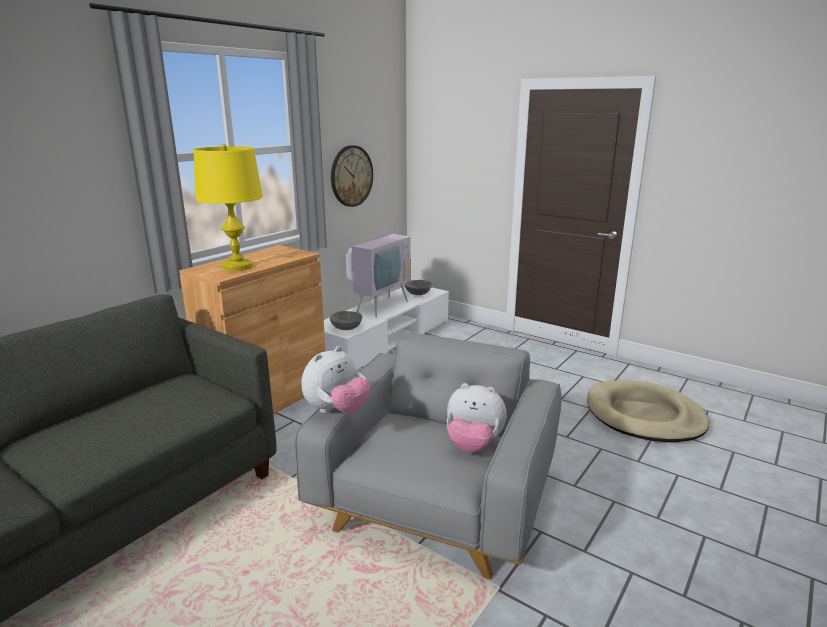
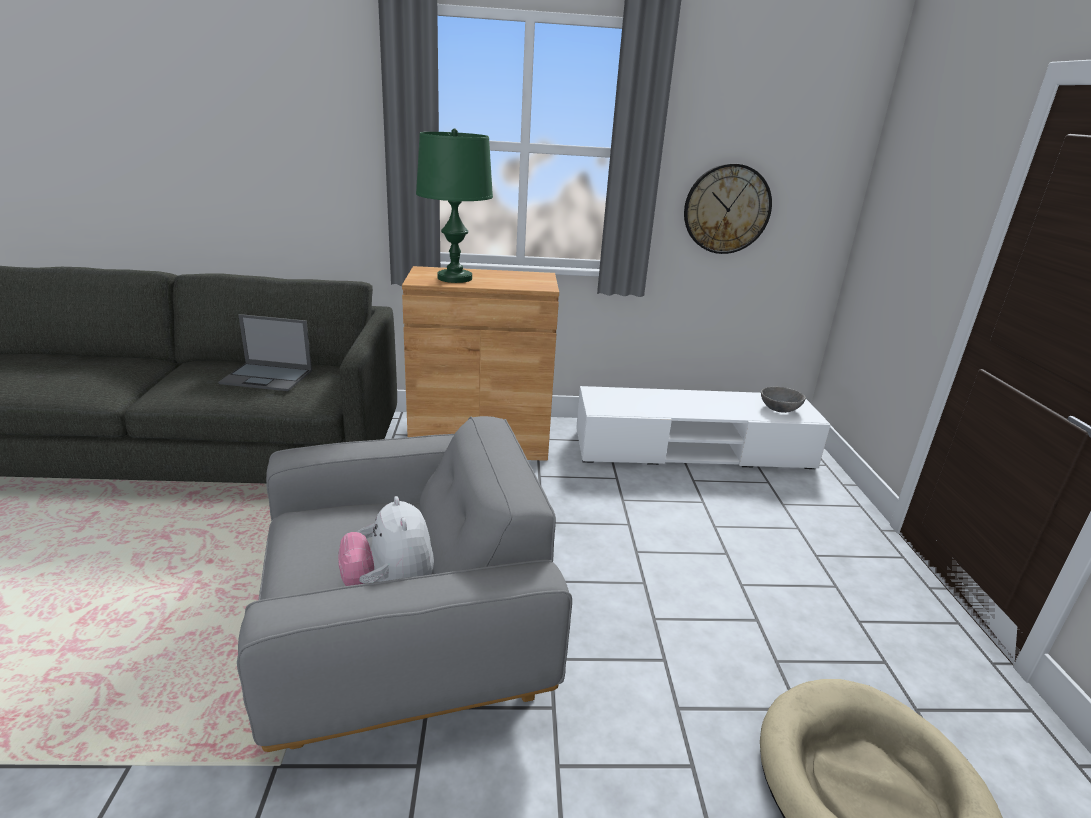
camera: 50 degrees right, 5 degrees up
(149, 406) = (268, 377): none -> laptop
(237, 267) = (454, 278): yellow table lamp -> green table lamp
(337, 411) = (318, 455): plush toy -> none
(346, 327) = (611, 405): grey bowl -> none
(379, 305) = (698, 400): television -> none

